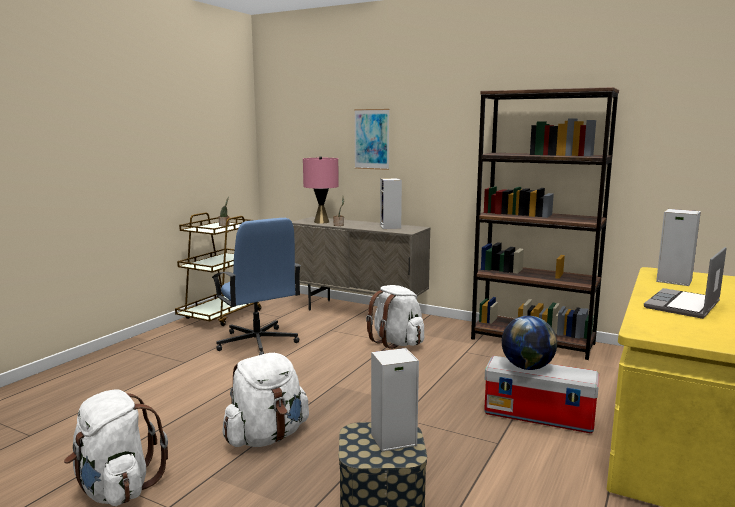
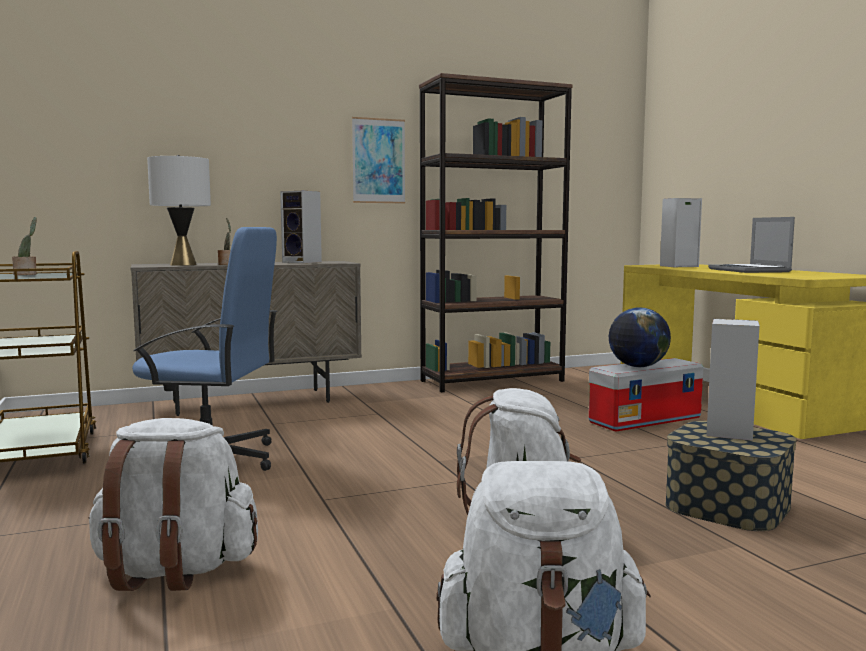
camera: 50 degrees left, 5 degrees down
(321, 222) = (182, 264): pink table lamp -> white table lamp
(371, 139) = (239, 136): picture -> picture (378, 161)
(396, 342) = (383, 413): white backpack -> white backpack (174, 570)

